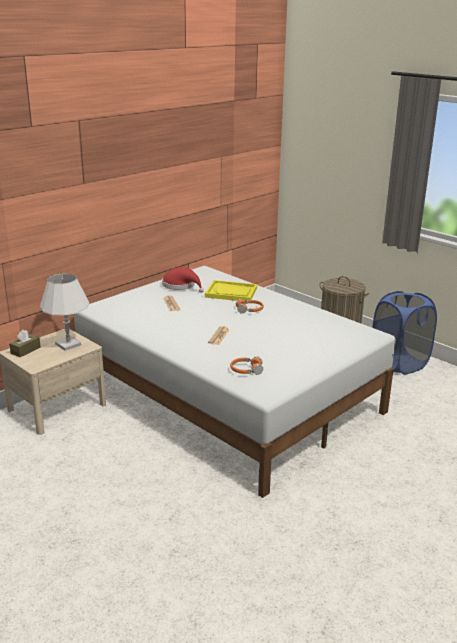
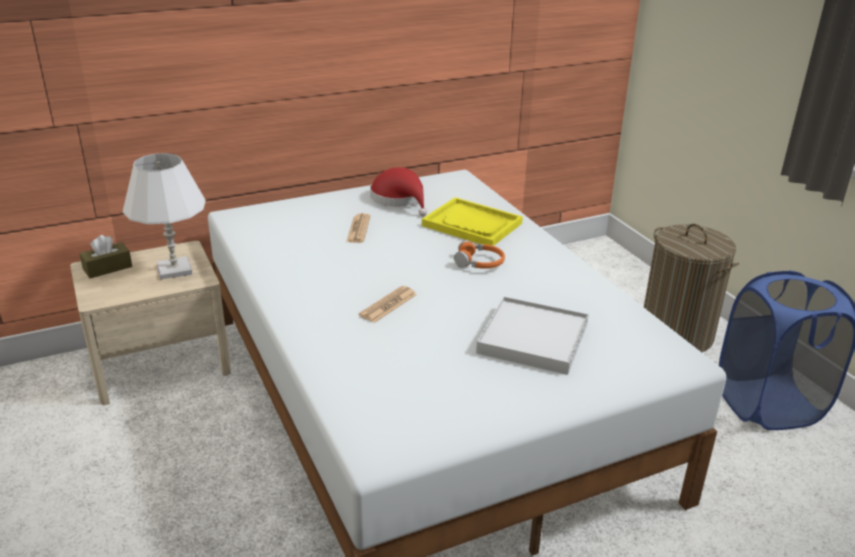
camera: 20 degrees right, 5 degrees up
(246, 370) = (382, 388): orange headphones -> none
(301, 338) = (532, 339): none -> white tray

